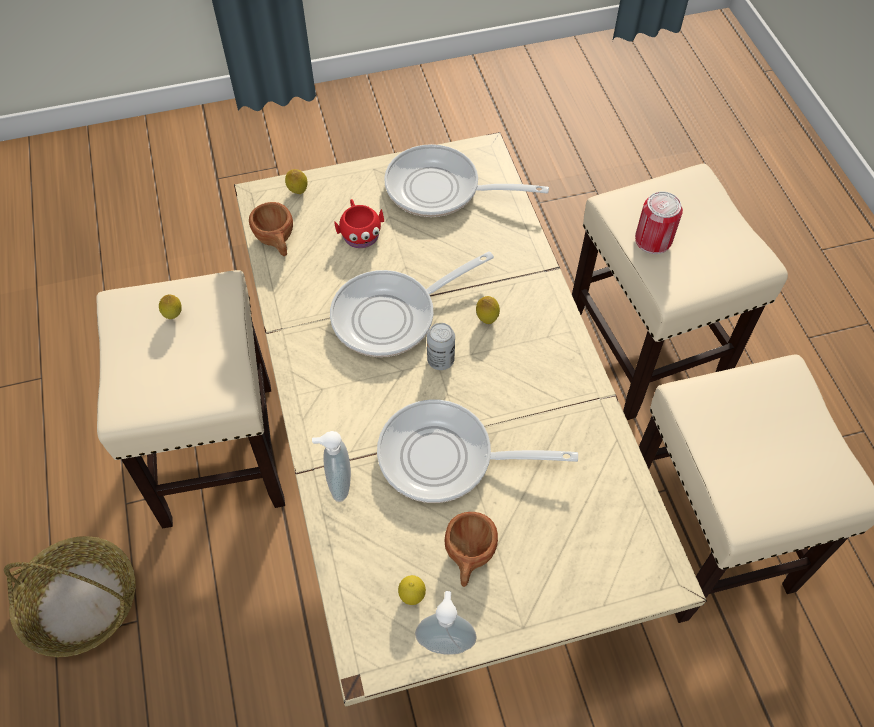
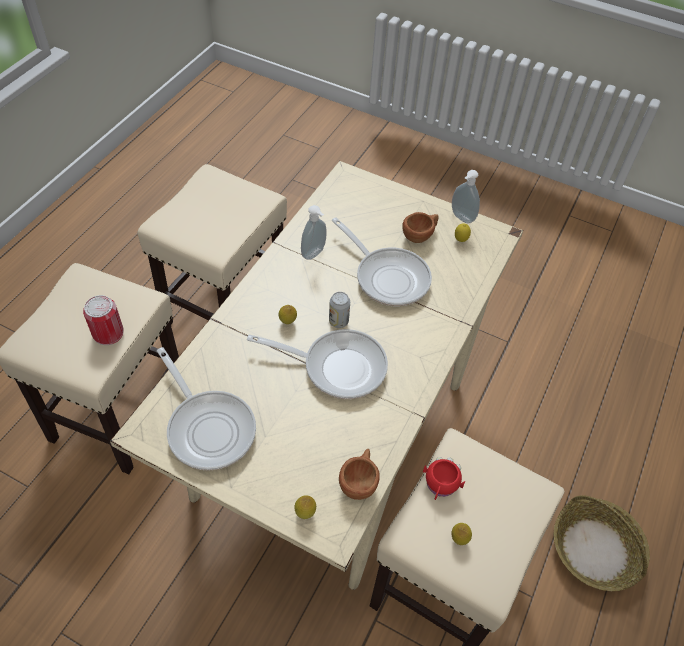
camera: 140 degrees left, 5 degrees down
(338, 484) = (454, 305): soap dispenser -> soap dispenser (314, 254)
(360, 233) = (297, 439): red mug -> red mug (440, 485)

